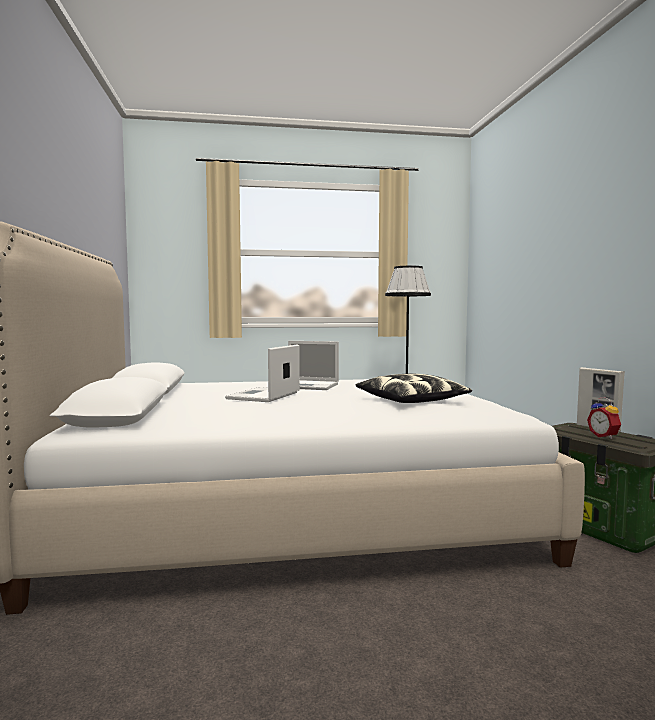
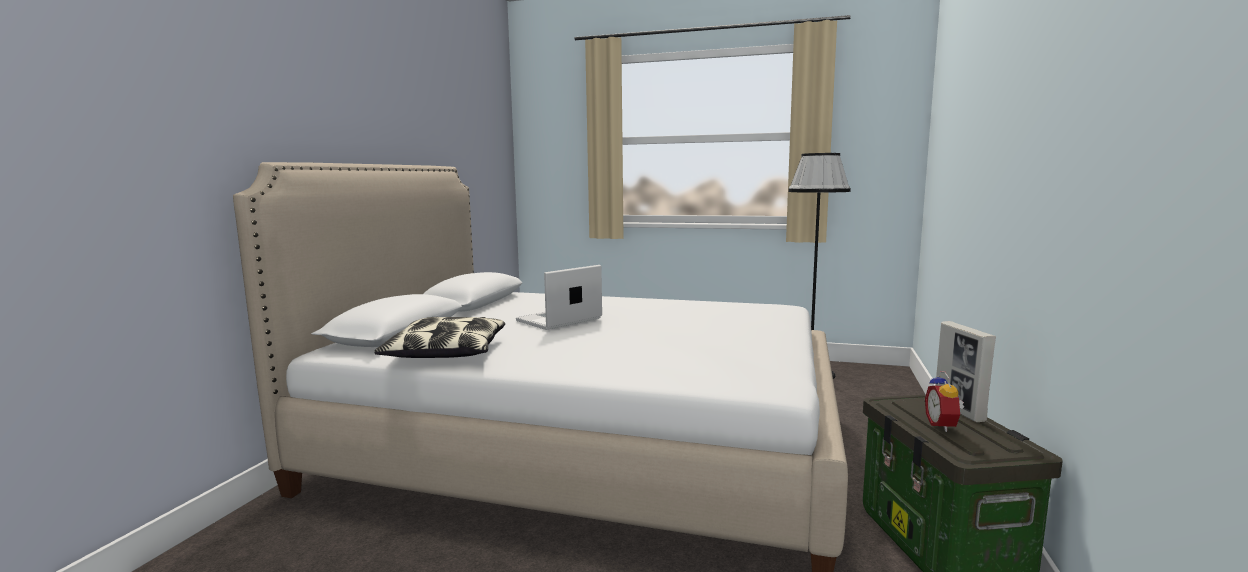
camera: 25 degrees right, 5 degrees up
(308, 386) = (632, 308): laptop -> none
(411, 400) = (697, 344): pillow -> pillow (446, 352)

